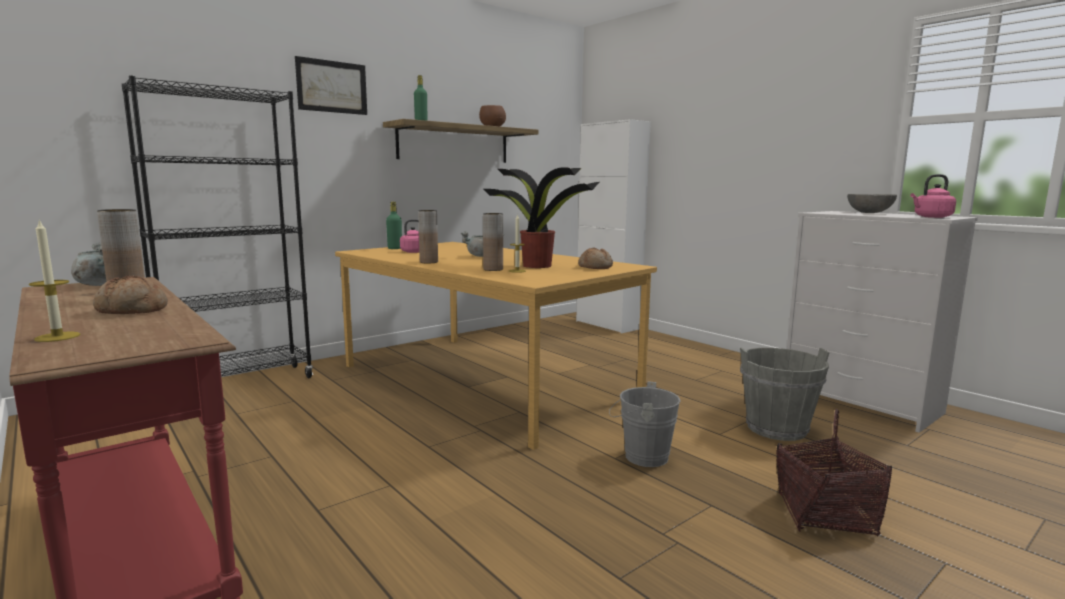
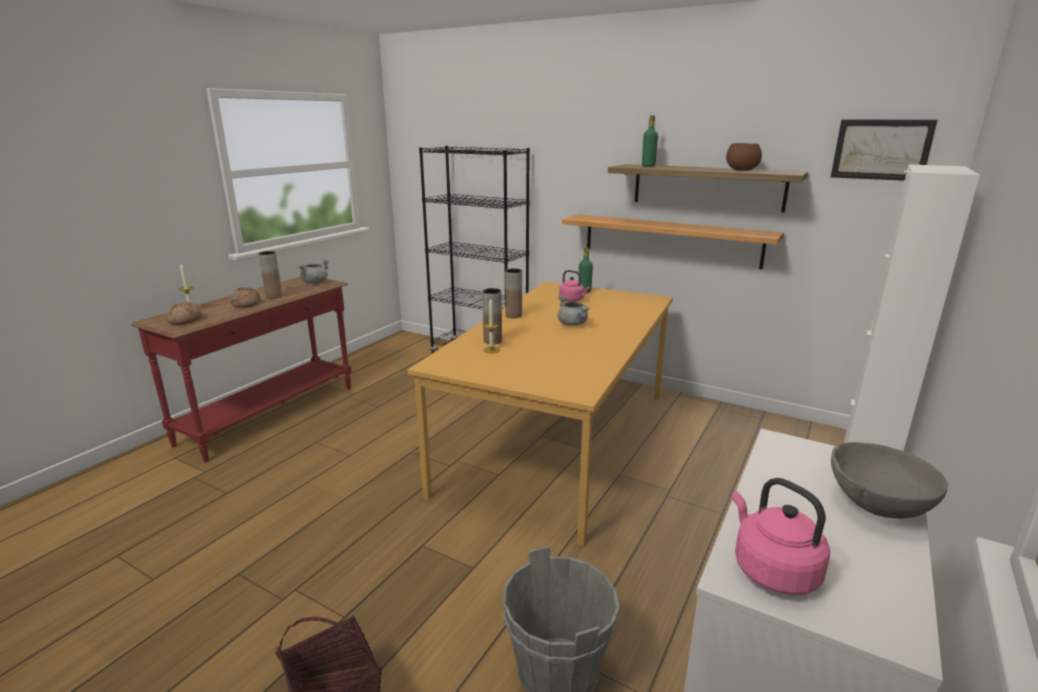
camera: 70 degrees right, 10 degrees up
(332, 86) = (580, 133): picture -> picture (881, 149)
(431, 193) = (670, 240): none -> shelf
(535, 265) = (533, 351): potted plant -> none
(595, 267) = (549, 376): bread -> bread (185, 320)
(641, 456) = (431, 561): grey bucket -> none

